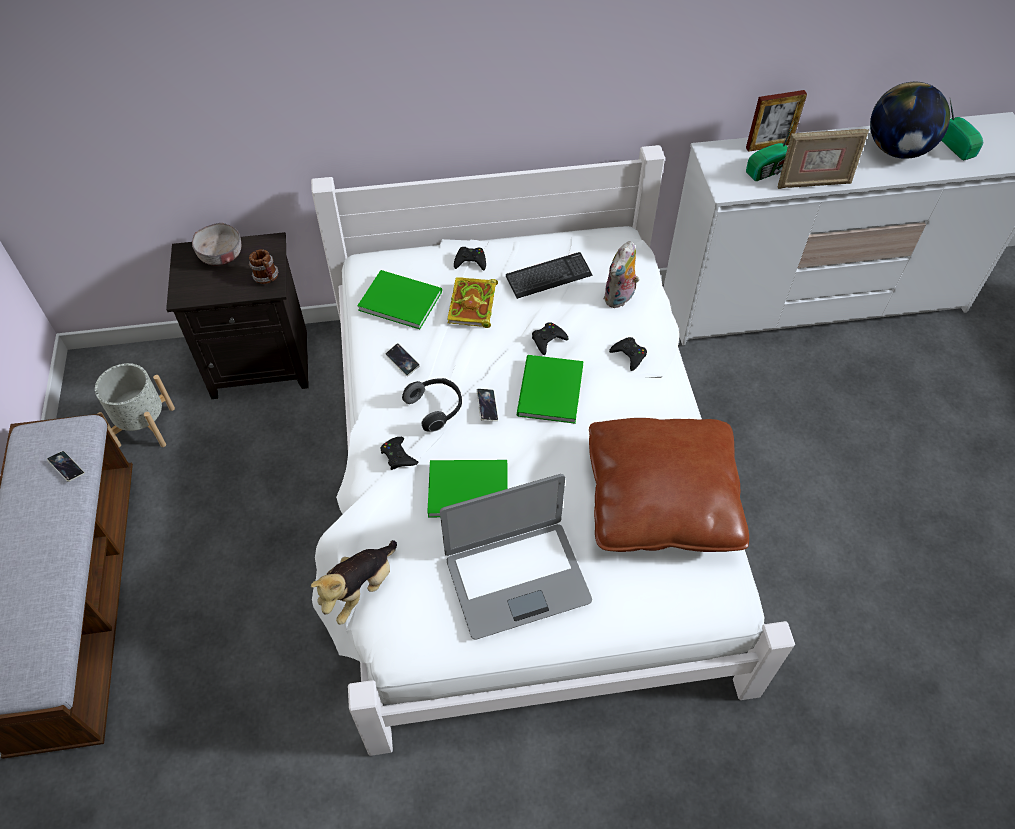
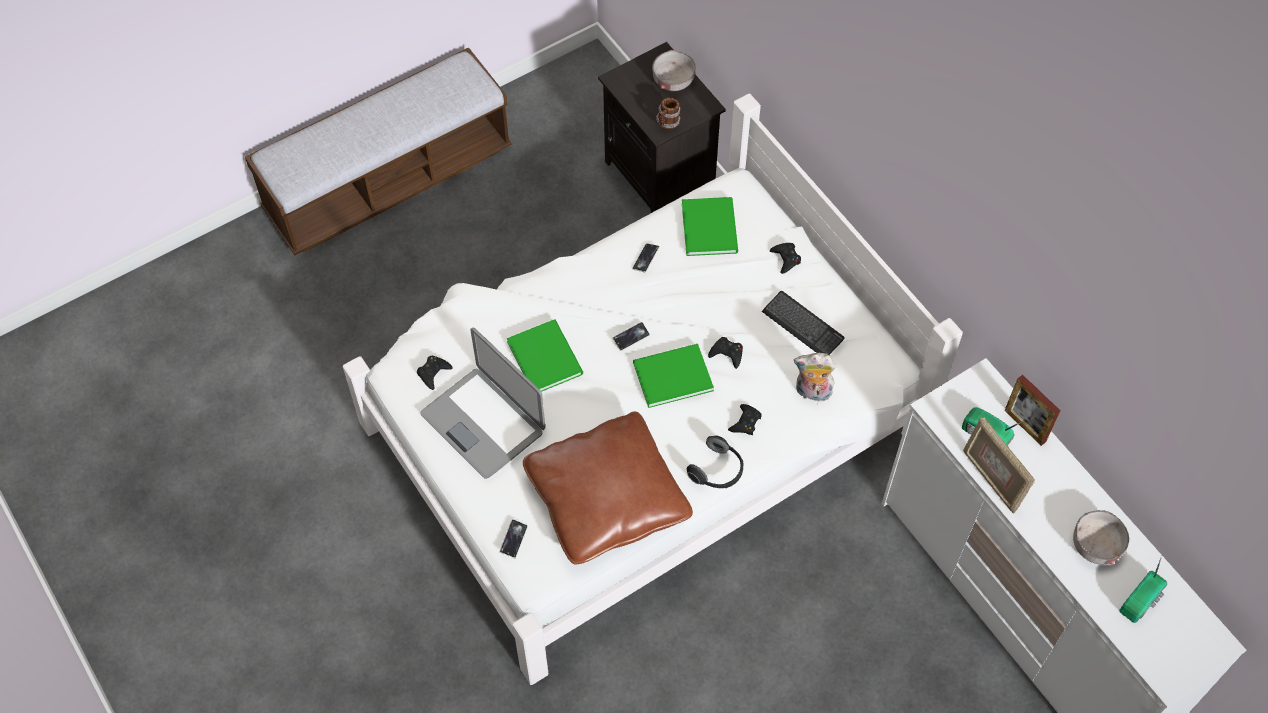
camera: 65 degrees right, 5 degrees up
(66, 467) = (446, 102): phone -> phone (513, 540)
(145, 427) = (554, 133): grey planter -> none
(360, 589) = (428, 327): plush toy -> none
(398, 456) = (551, 298): black game controller -> black game controller (433, 373)
(436, 408) = (609, 303): headphones -> headphones (717, 471)
(473, 306) = (733, 282): book -> none
(897, 150) = (1096, 545): globe -> grey bowl

